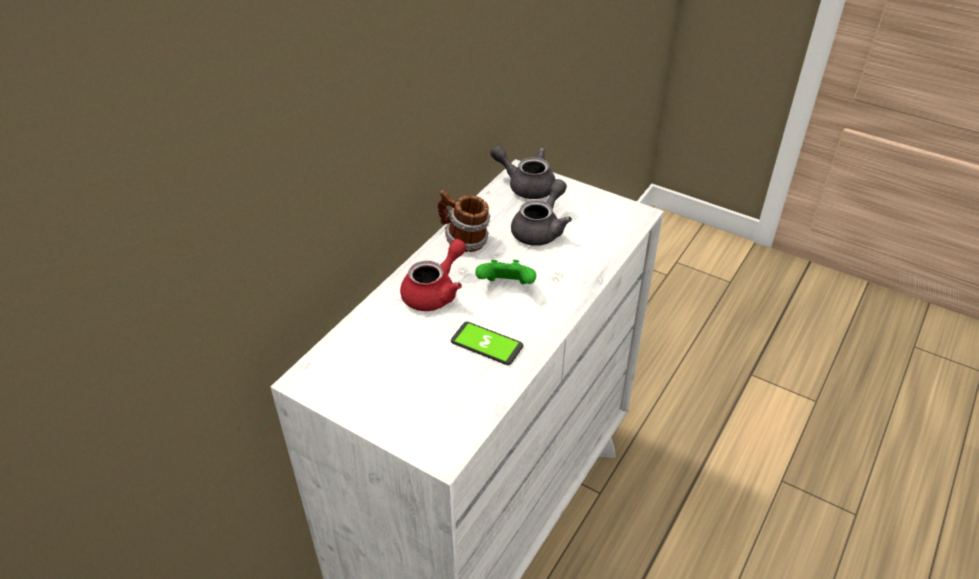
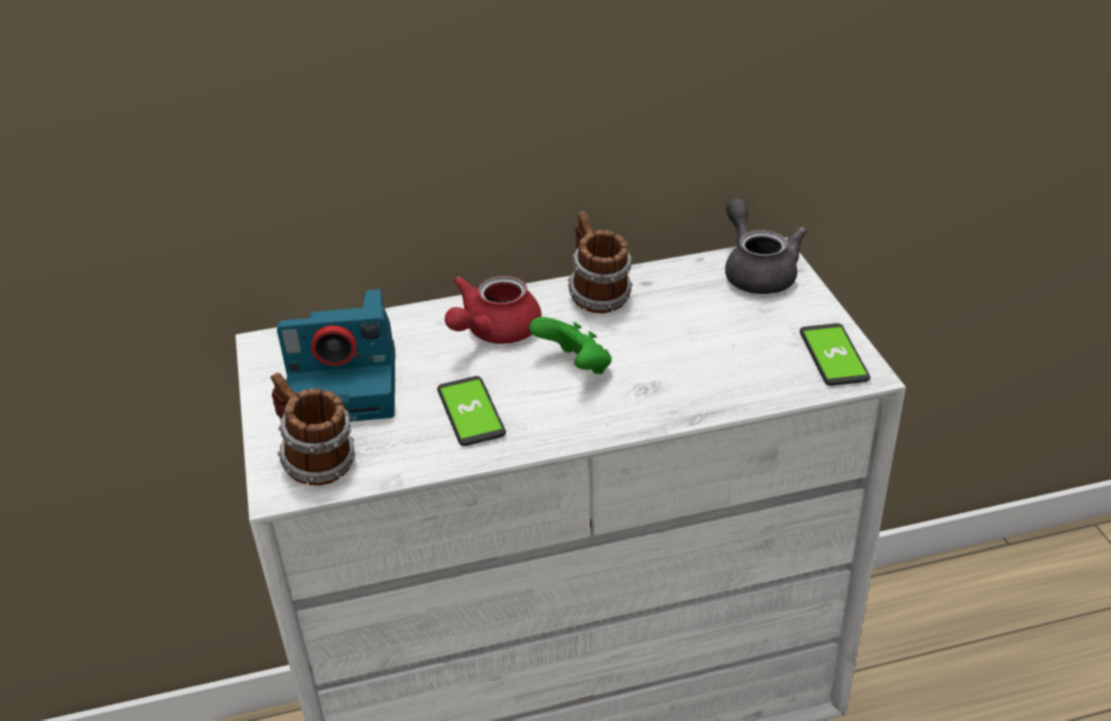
camera: 45 degrees right, 5 degrees down
(394, 372) = (348, 385): none -> camera
(435, 292) = (494, 332): red teapot -> red teapot turned 135 degrees clockwise
(442, 428) = (316, 463): none -> mug
(541, 229) = (705, 328): grey teapot -> none
(616, 212) = (833, 356): none -> phone

